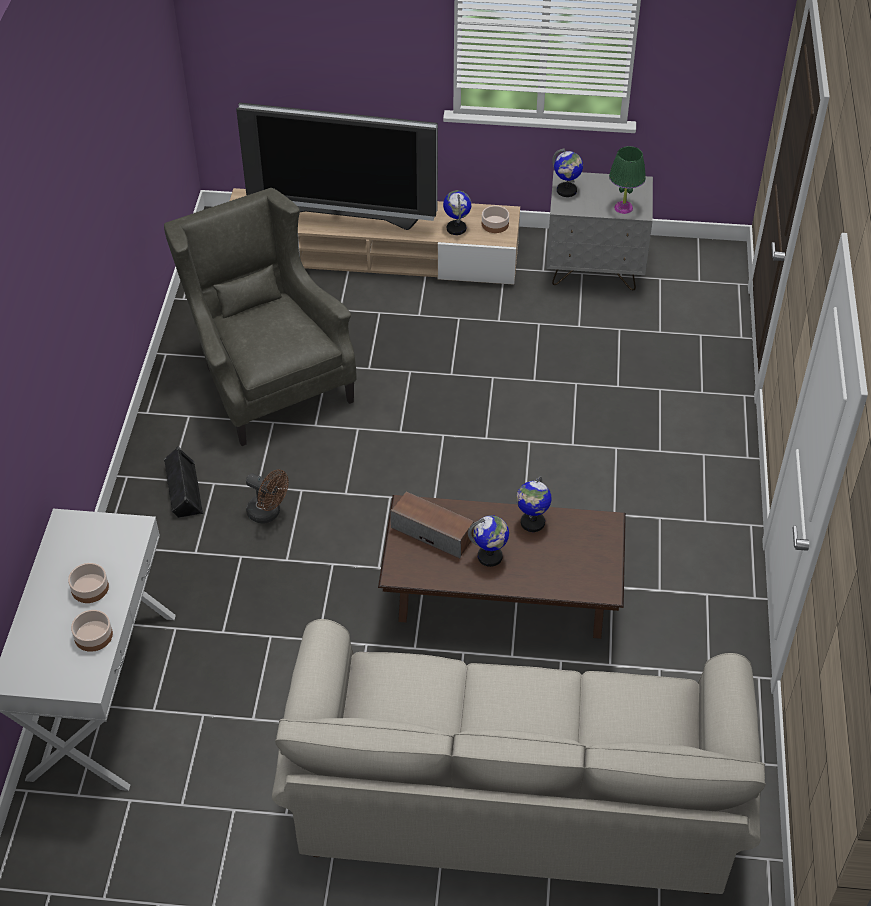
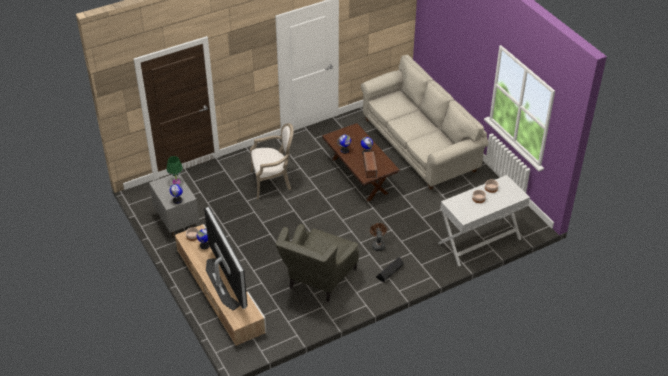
camera: 125 degrees left, 5 degrees down
(601, 446) = (272, 182): none -> armchair

